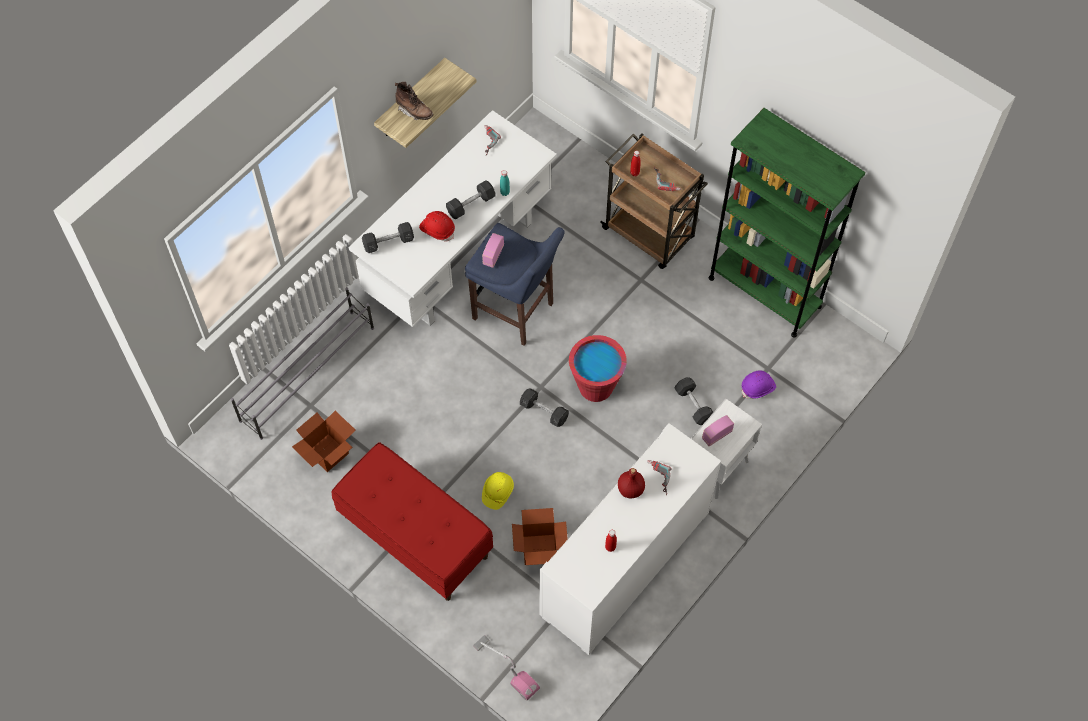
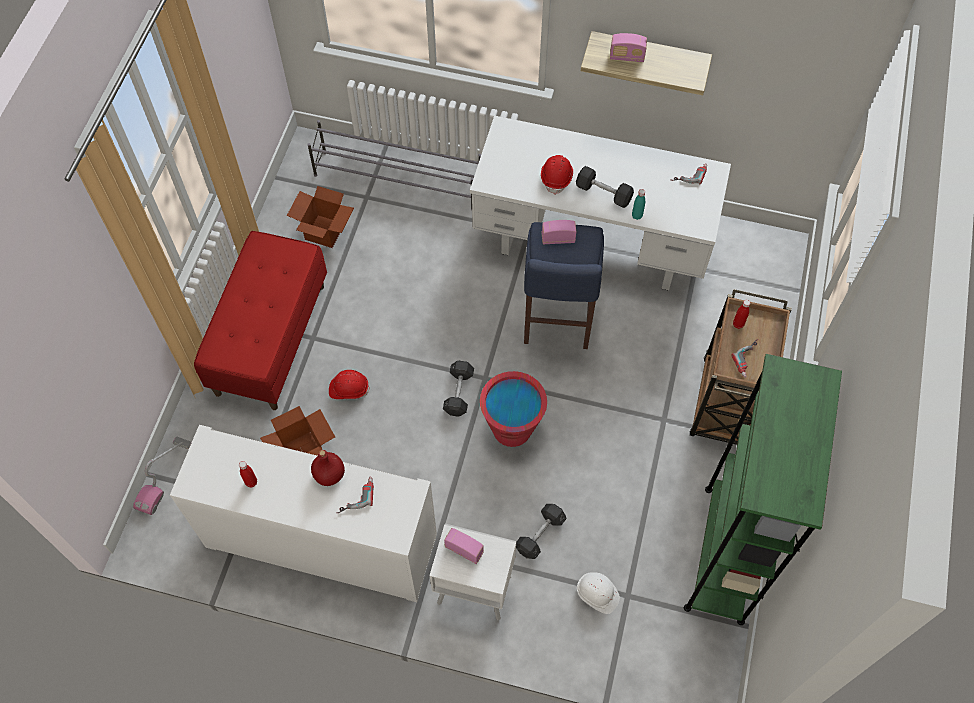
camera: 65 degrees right, 0 degrees up
(388, 242) = (518, 144): grey dumbbell -> none
(414, 111) = (627, 57): brown boot -> radio
(497, 492) = (349, 389): yellow hard hat -> red hard hat
(758, 388) = (597, 594): purple hard hat -> white hard hat

